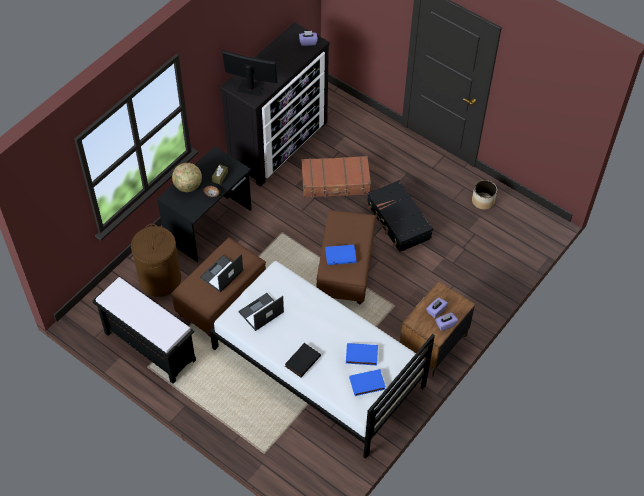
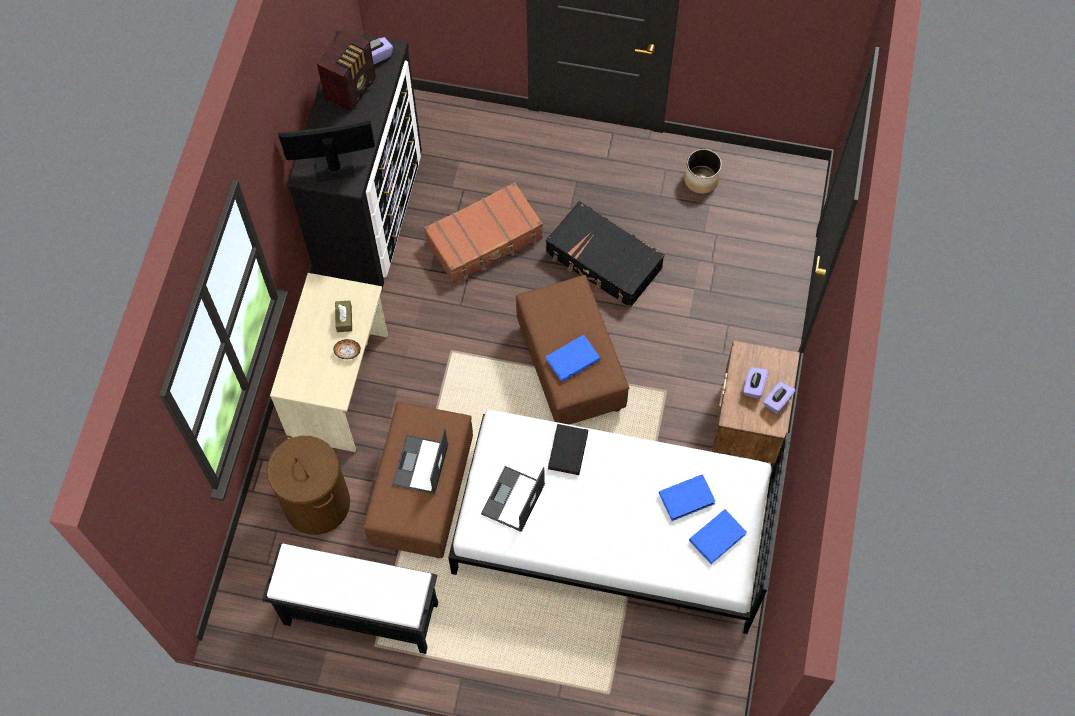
camera: 25 degrees left, 10 degrees up
(188, 186) = (306, 355): globe -> none
(209, 225) = (340, 385): black desk -> beige desk
(284, 53) = (352, 88): none -> radio
(302, 360) = (611, 545): black book -> black book (566, 450)

